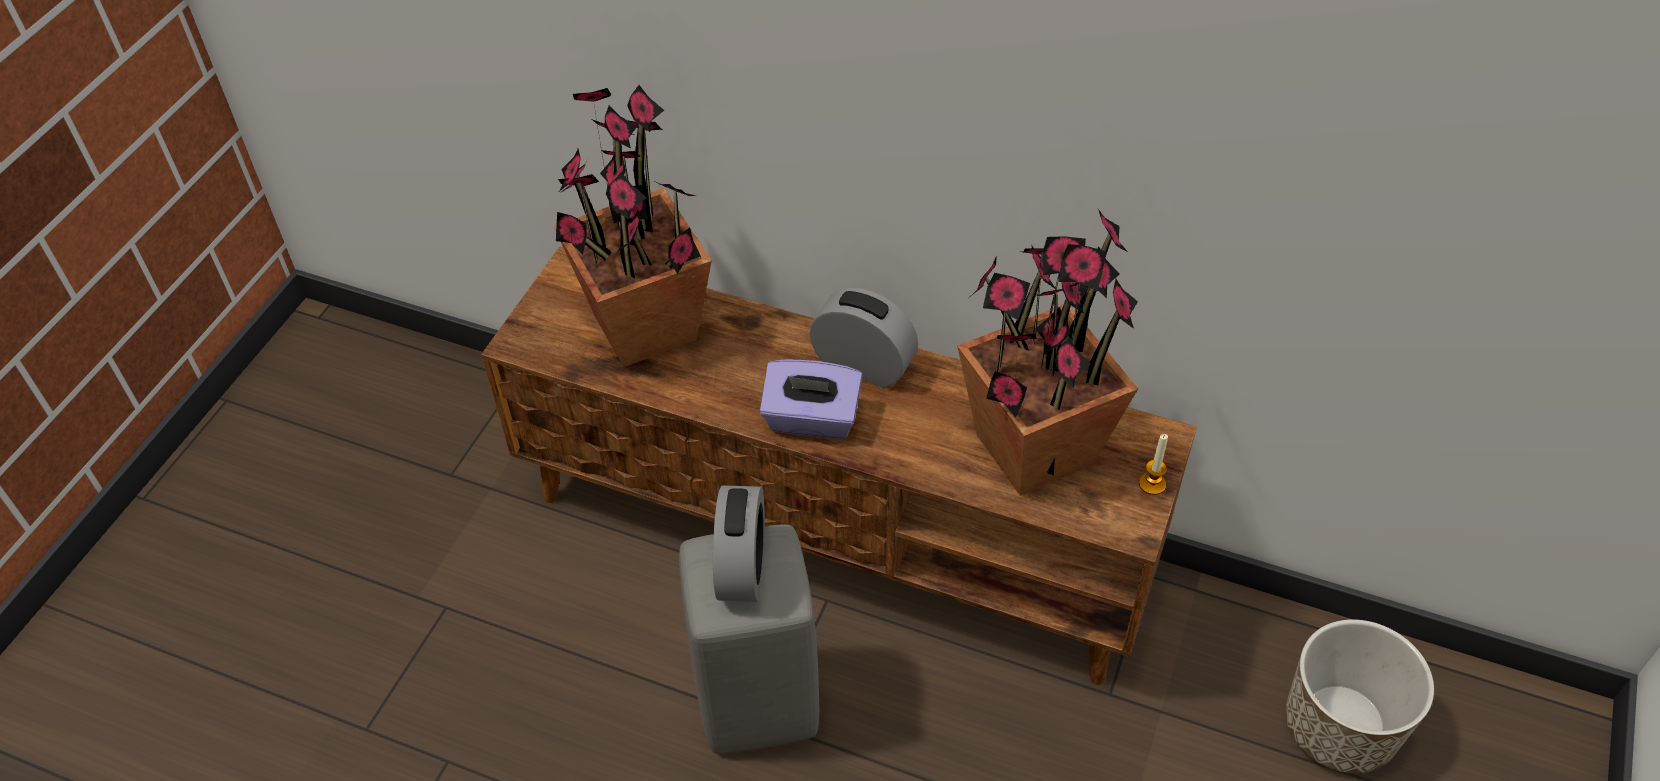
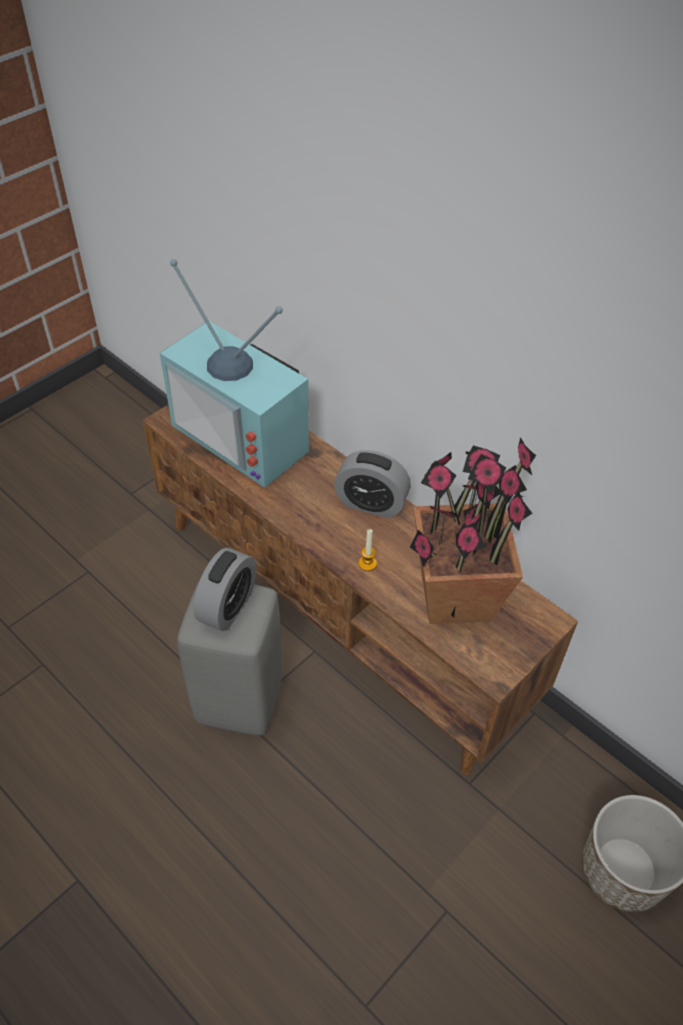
camera: 20 degrees right, 0 degrees up
(643, 328) = (246, 435): potted plant -> television
(811, 420) = (319, 527): purple tissue box -> none
(863, 365) = (371, 503): alarm clock -> alarm clock turned 150 degrees clockwise
(1152, 484) = (525, 649): candle -> candle (367, 563)

